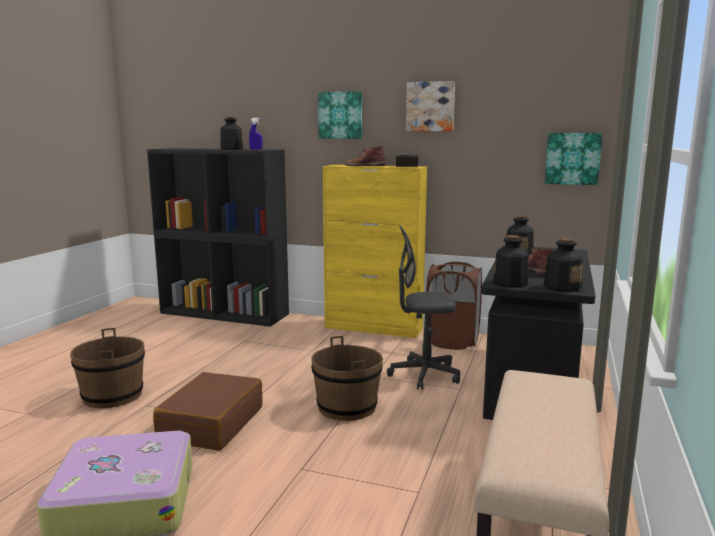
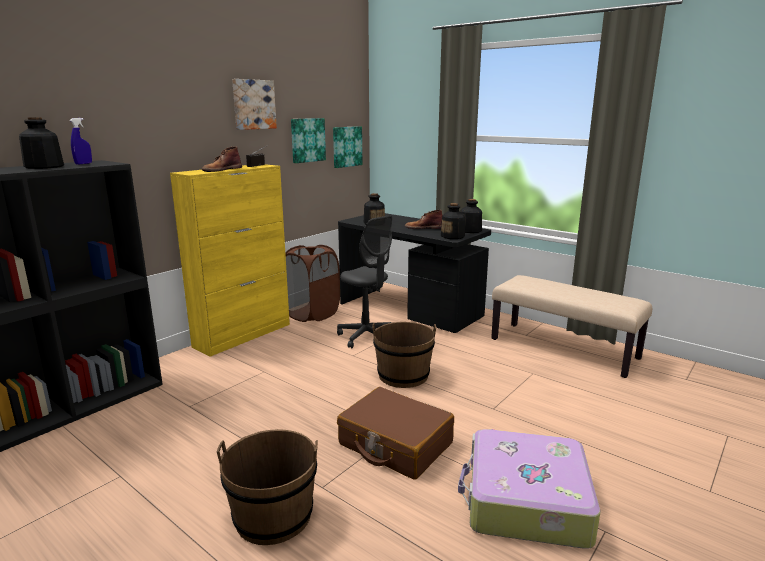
camera: 70 degrees left, 5 degrees up
(340, 115) = (166, 113): picture -> picture (307, 140)
(424, 375) = (367, 337): grey office chair -> grey office chair turned 60 degrees counterclockwise

